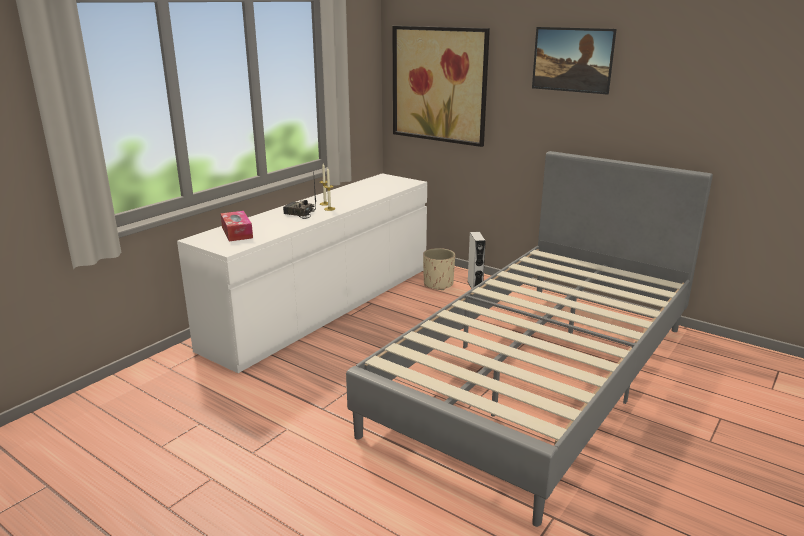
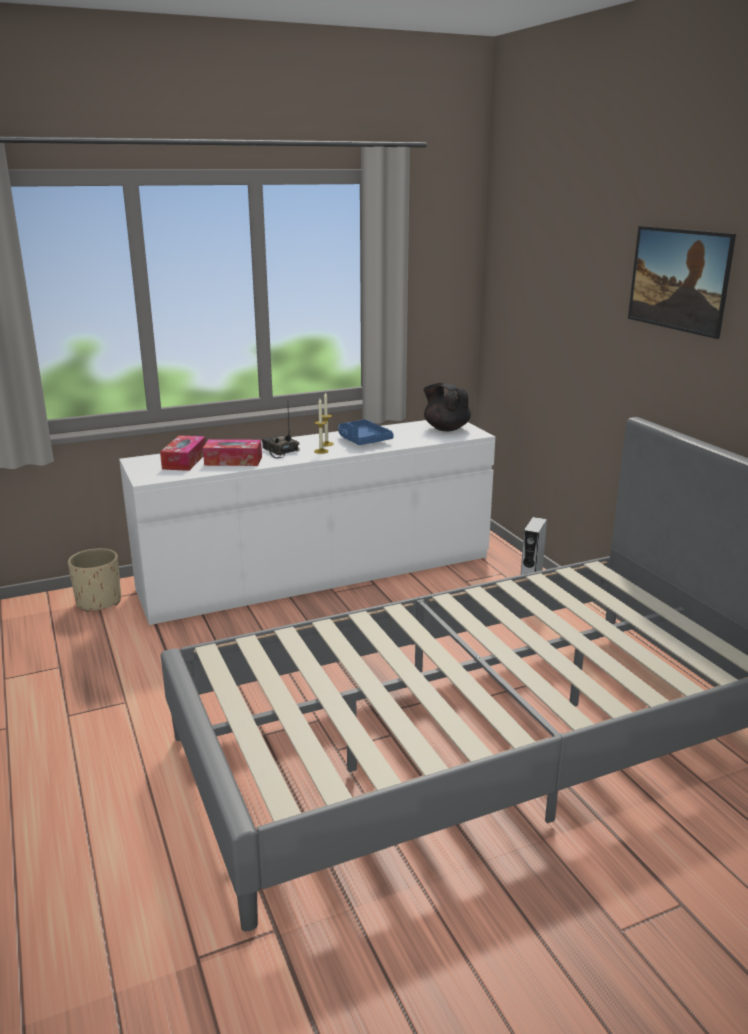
camera: 30 degrees right, 0 degrees up
(276, 226) = (233, 461): none -> tissue box
(346, 197) = (362, 440): none -> blue tray
(389, 181) = (446, 428): none -> black teapot
(438, 284) = (483, 580): beige planter -> beige planter (99, 602)
(439, 84) = (533, 302): picture -> none

